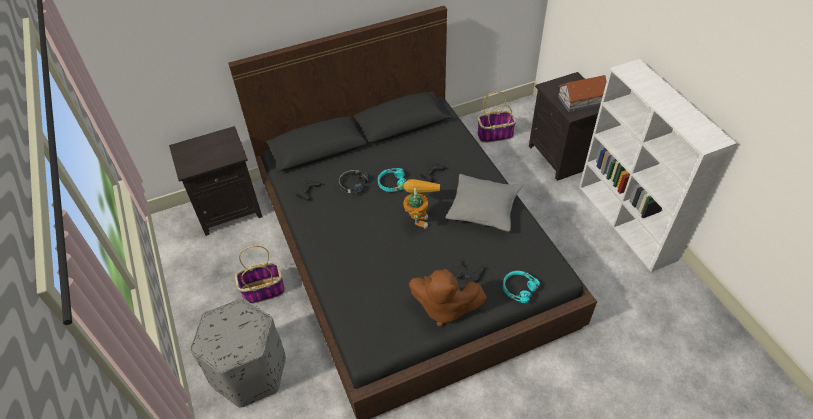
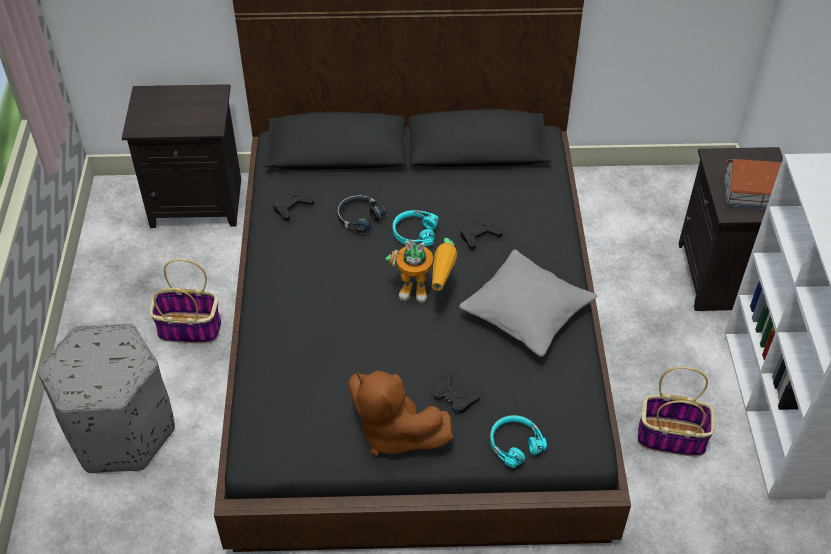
camera: 20 degrees right, 0 degrees up
(418, 216) = (426, 292): toy robot -> toy robot turned 75 degrees clockwise
(495, 134) = (635, 209): basket -> basket (672, 437)

